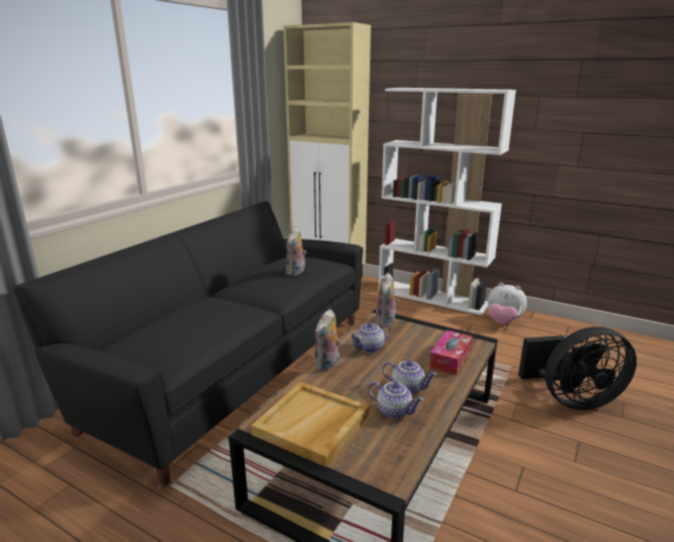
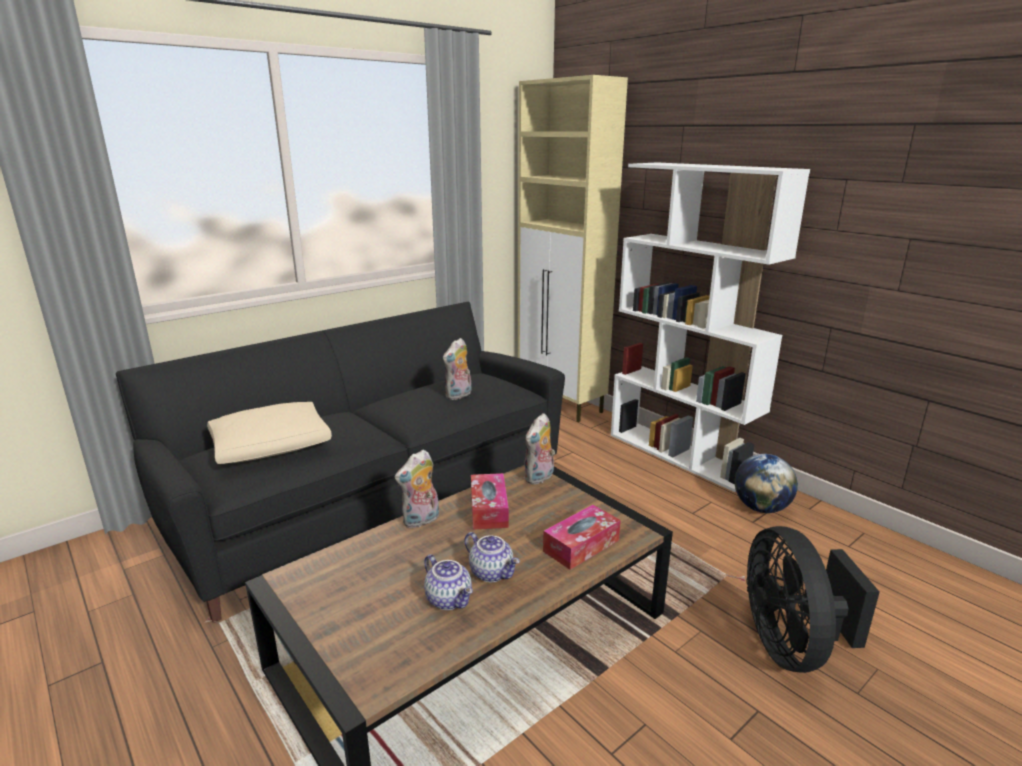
camera: 20 degrees right, 0 degrees up
(180, 330) = (272, 446): none -> beige pillow
(312, 425) = (340, 592): beige tray -> none
(370, 348) = (489, 509): teapot -> tissue box
(503, 322) = (761, 508): plush toy -> globe
(572, 399) = (791, 645): black fan -> black fan turned 75 degrees clockwise

